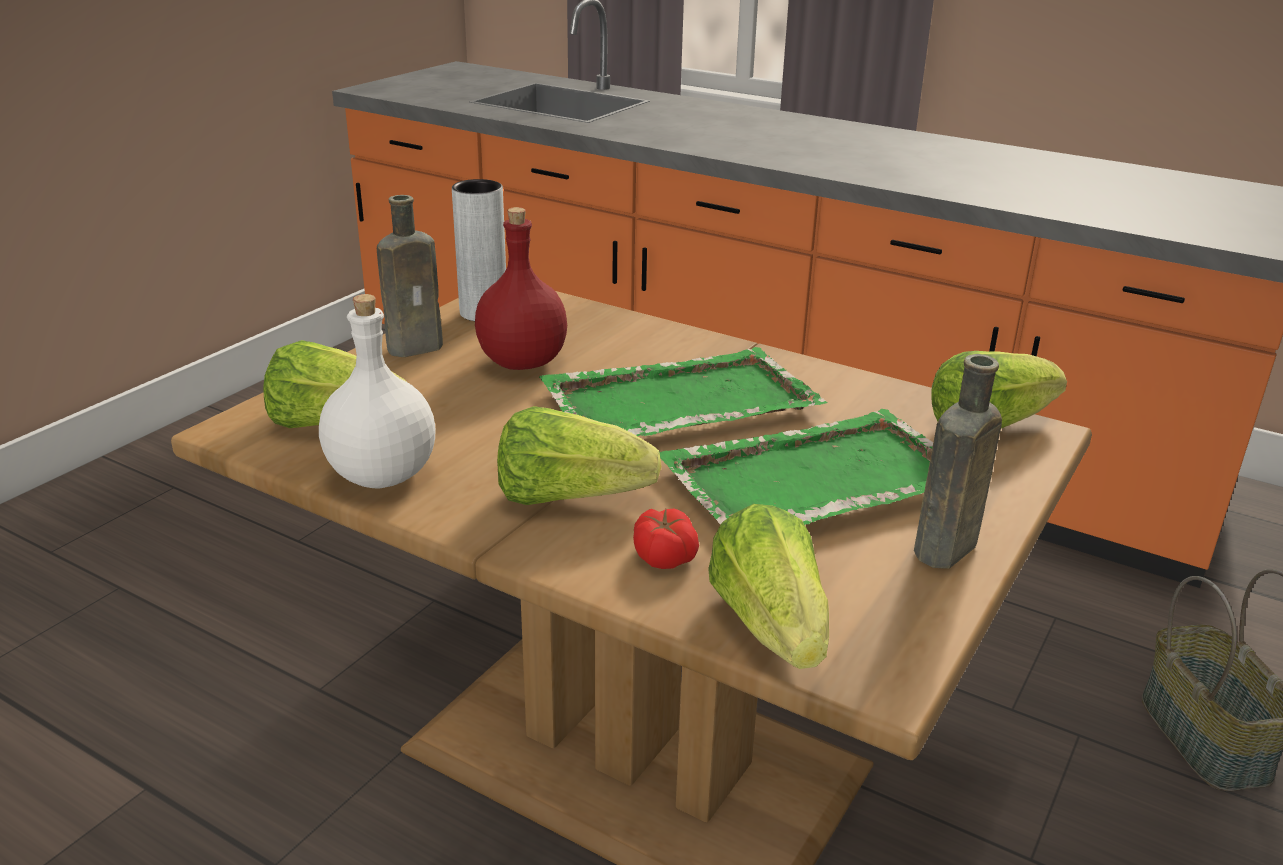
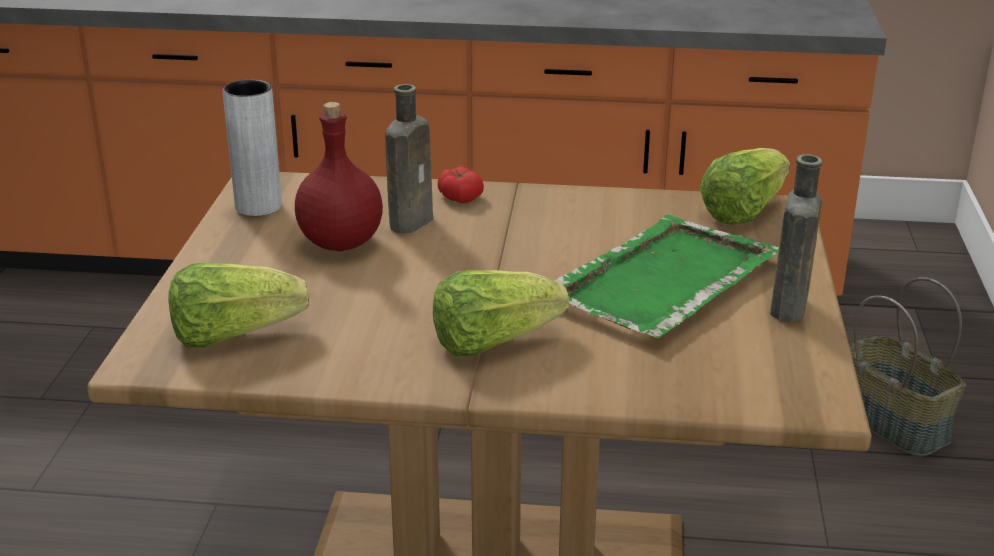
camera: 25 degrees left, 0 degrees up
(384, 475) = (325, 365): white bottle -> none
(419, 347) = (233, 250): brown bottle -> brown bottle (413, 221)
(664, 555) = (605, 365): tomato -> tomato (460, 197)
(677, 403) = (503, 247): green tray -> none
(770, 625) = (722, 391): lettuce -> none

